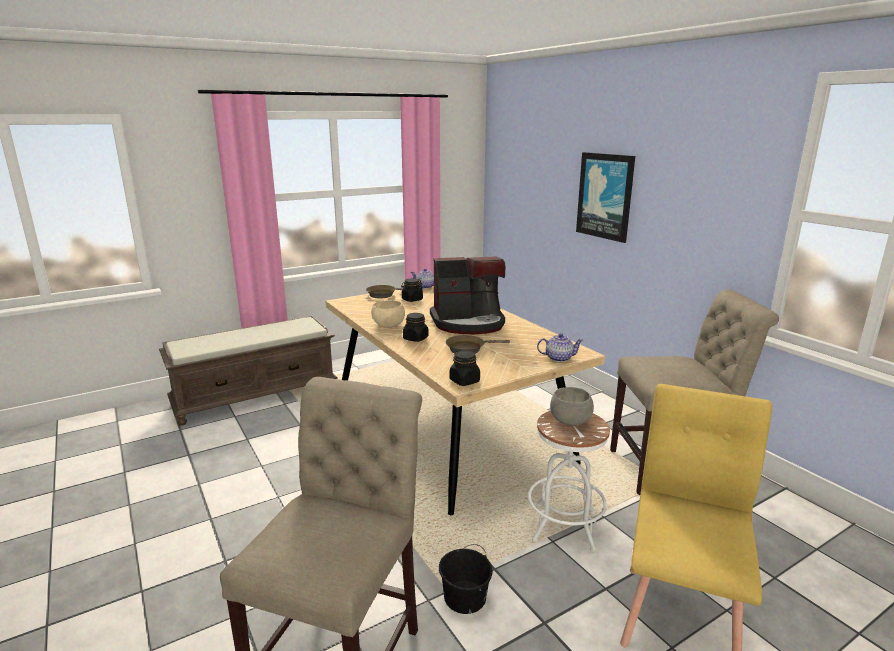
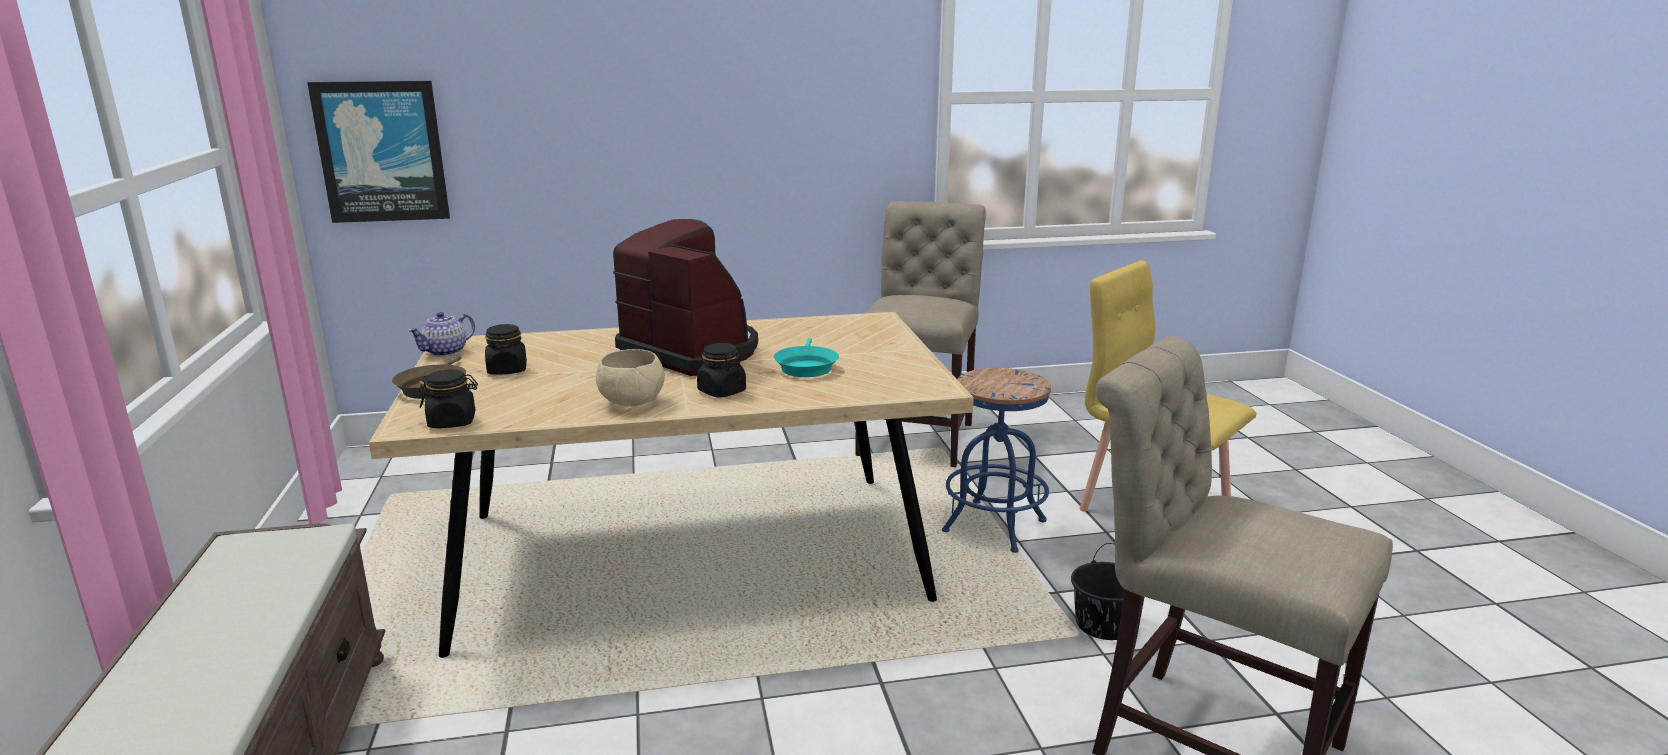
camera: 70 degrees left, 0 degrees up
(464, 381) = (923, 385): black jar -> black jar (452, 422)
(468, 322) = (692, 351): coffee machine -> coffee machine turned 60 degrees counterclockwise
(468, 349) = (806, 367): brown frying pan -> turquoise frying pan
(558, 358) = (885, 330): teapot -> none
(564, 526) = (994, 526): white stool -> blue stool
(569, 421) = (995, 382): grey bowl -> none
(605, 196) = (654, 115): picture -> picture (382, 152)

